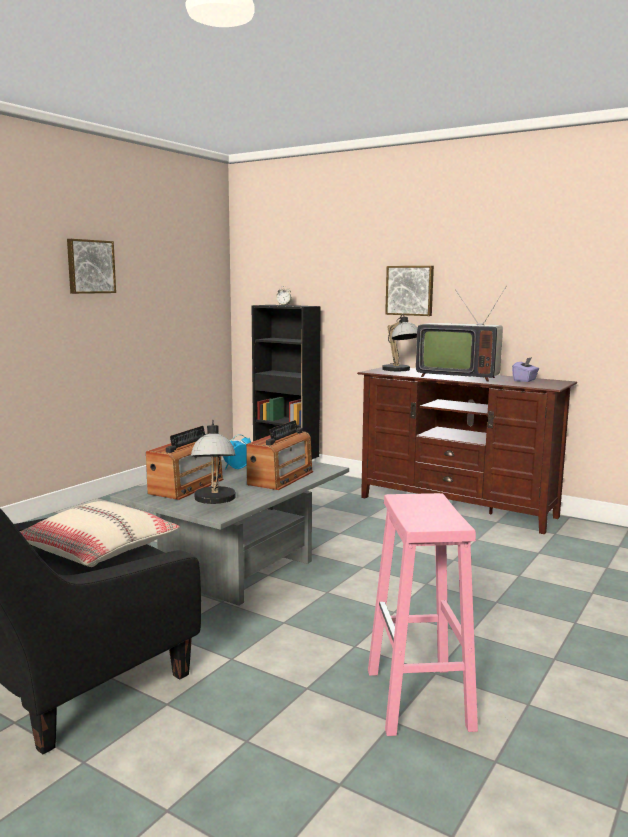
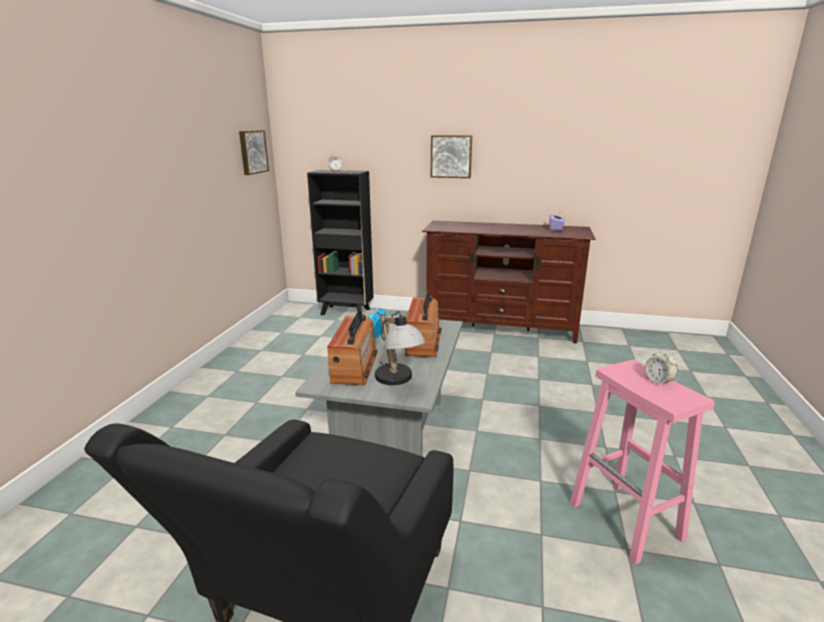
camera: 20 degrees left, 10 degrees up
(90, 266) = (166, 146): picture -> picture (252, 152)
(97, 549) = (348, 464): beige pillow -> none
(399, 370) = (451, 225): table lamp -> none
(437, 511) = (658, 381): none -> alarm clock
(457, 376) = (504, 229): television -> none

